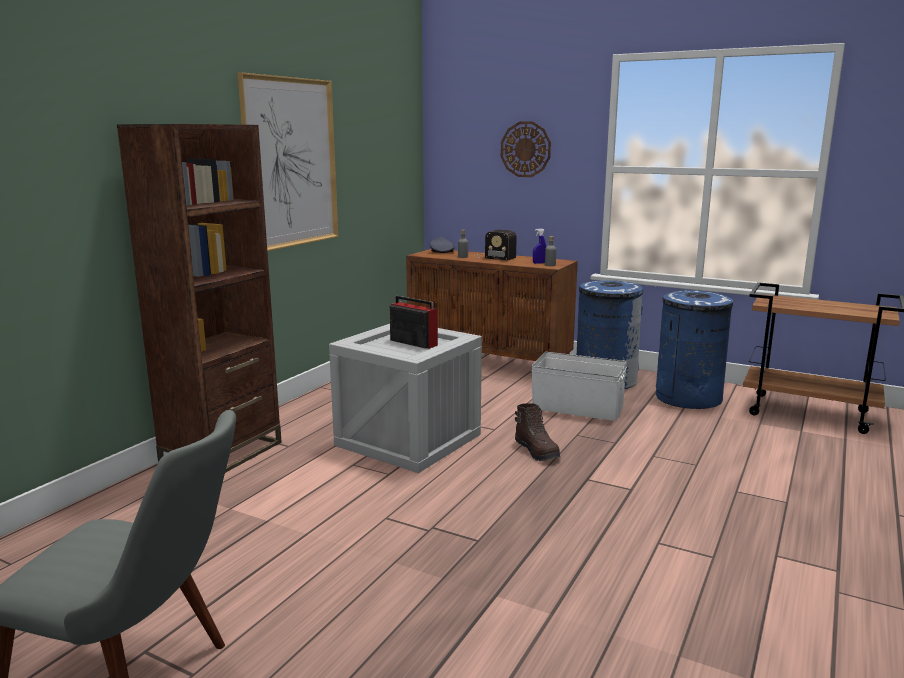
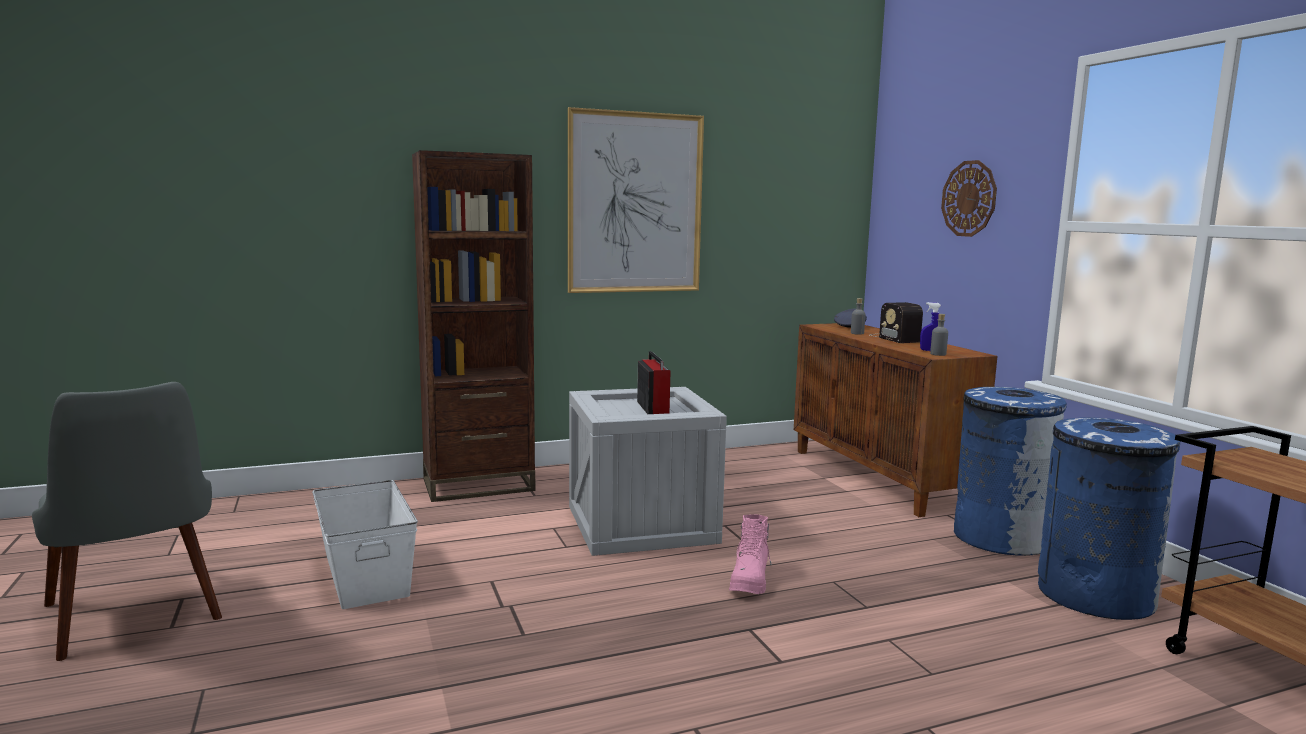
camera: 40 degrees right, 5 degrees down
(537, 451) = (750, 581): brown boot -> pink boot
(577, 407) = (894, 554): white storage box -> white storage box (367, 574)

